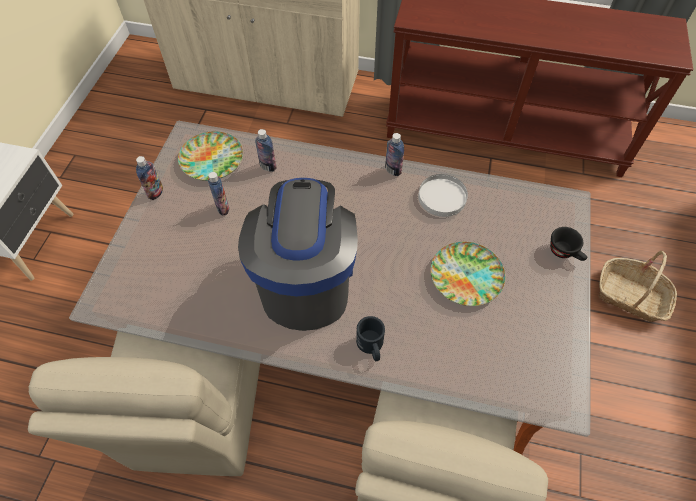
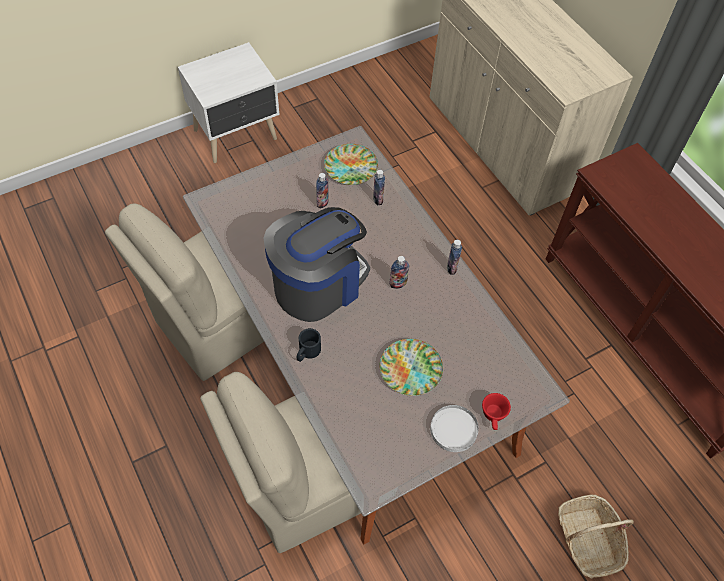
camera: 45 degrees right, 0 degrees up
(156, 193) = (297, 162): bottle -> bottle (398, 284)
(441, 197) = (460, 311): white plate -> white plate (453, 429)
(565, 252) = (493, 417): black cup -> red cup

